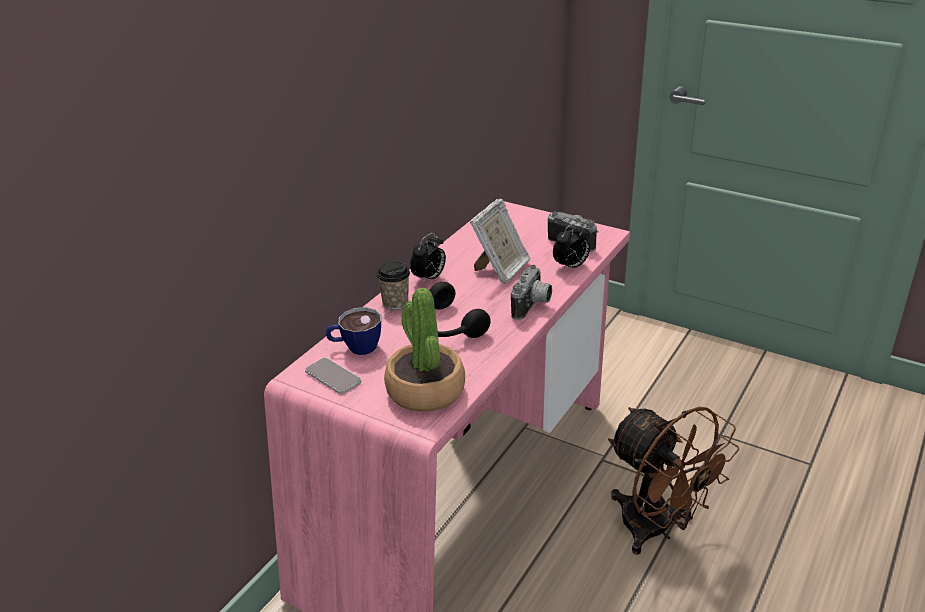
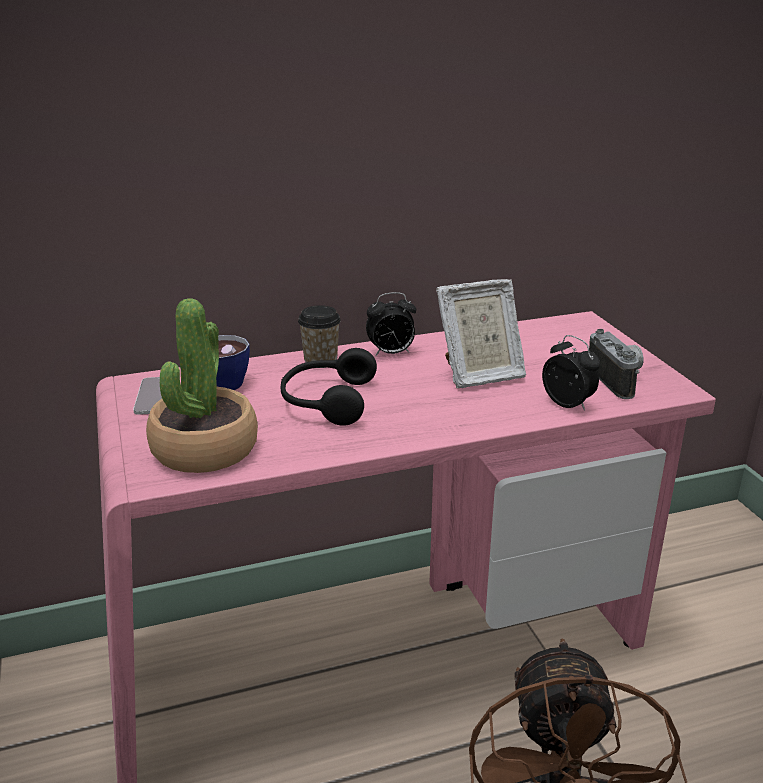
camera: 40 degrees right, 5 degrees down
(533, 306) = (453, 424): camera -> none
(571, 267) = (568, 404): alarm clock -> alarm clock turned 135 degrees counterclockwise

